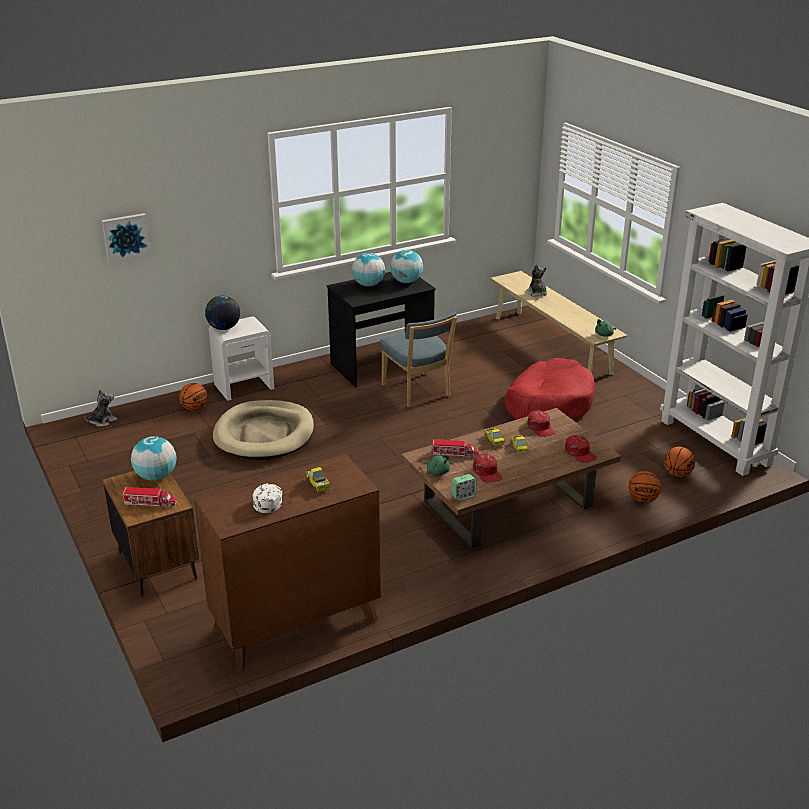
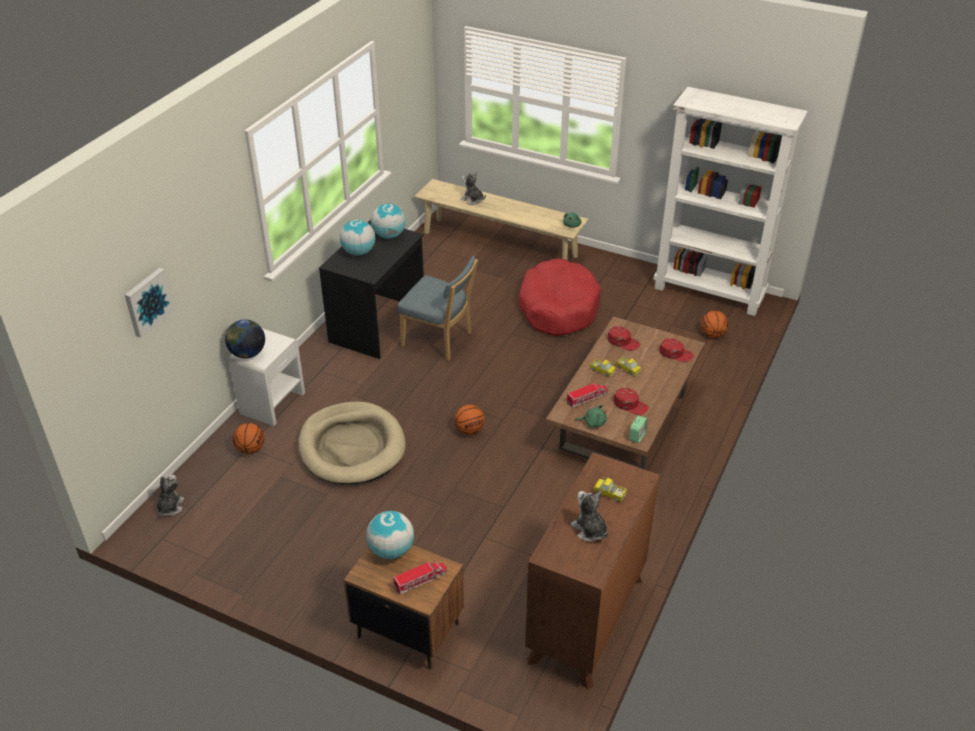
camera: 35 degrees left, 10 degrees up
(267, 500) = (589, 530): white cap -> plush toy
(643, 499) = (712, 369): basketball -> basketball (469, 430)

